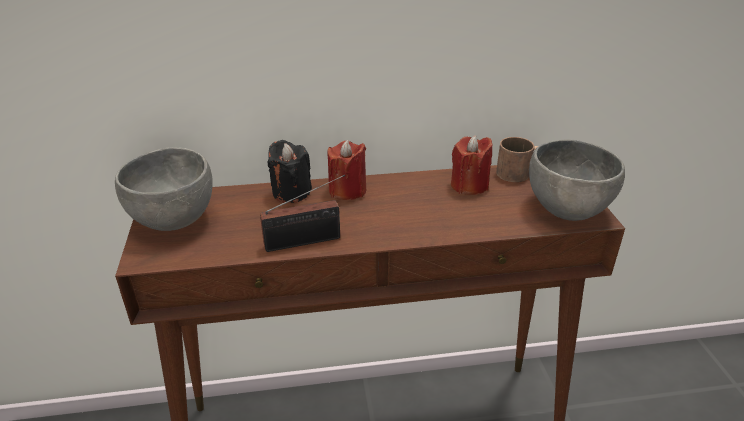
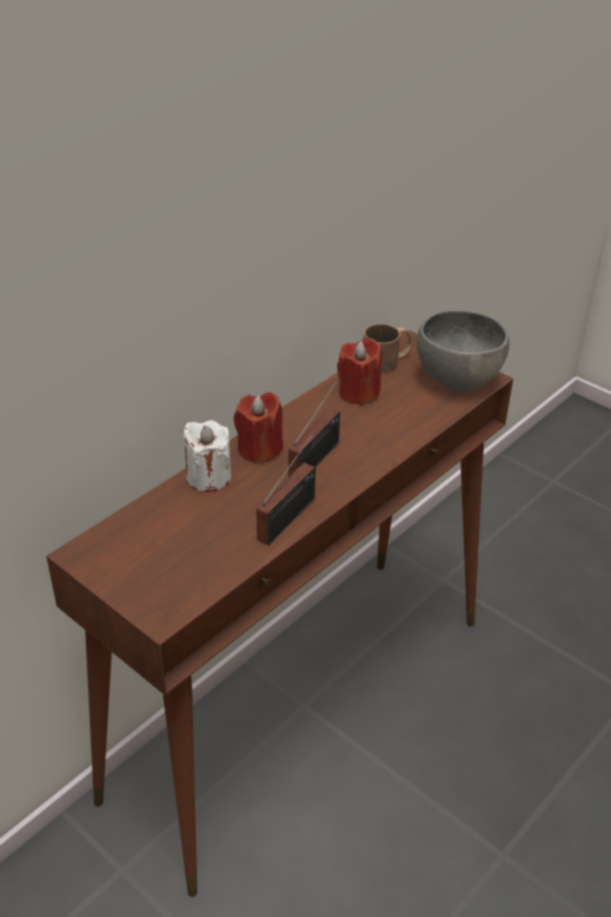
camera: 40 degrees left, 5 degrees up
(173, 220) = (131, 564): grey bowl -> none
(291, 192) = (208, 477): black candle -> white candle
(378, 214) = (317, 458): none -> radio

